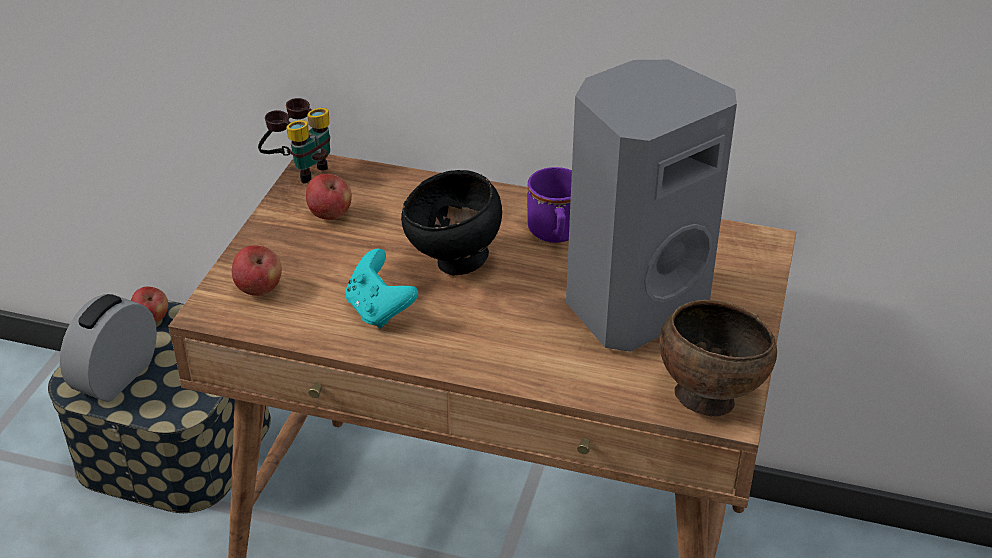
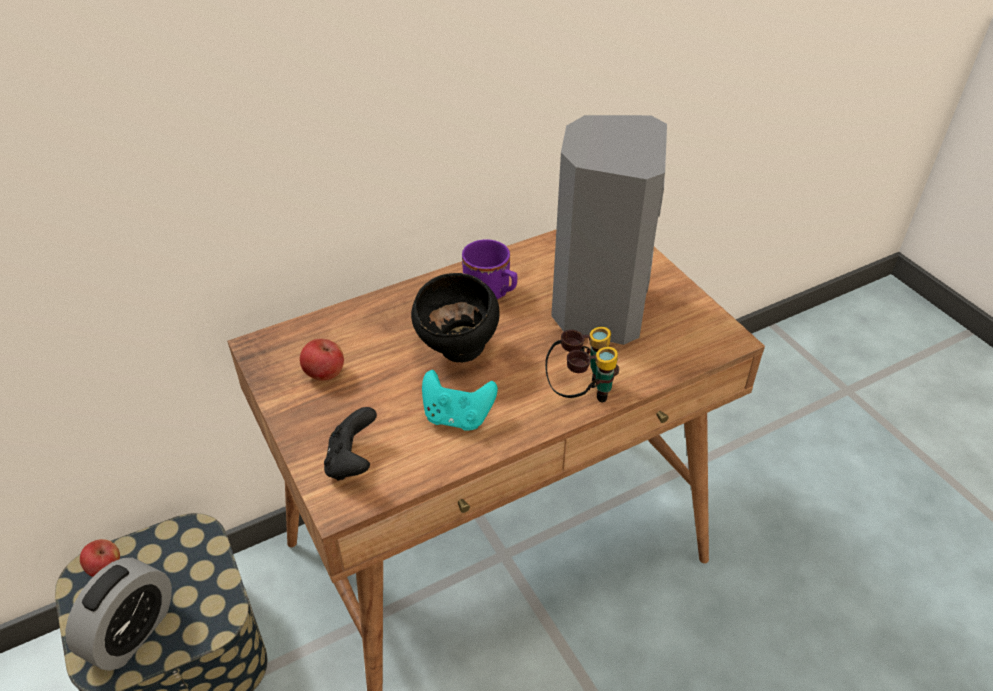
camera: 45 degrees left, 5 degrees up
(117, 376) = (132, 632): alarm clock -> alarm clock turned 135 degrees counterclockwise
(259, 289) = (352, 462): apple -> black game controller
(300, 168) = (250, 354): binoculars -> binoculars (580, 392)
(707, 397) = (707, 336): brown bowl -> none

